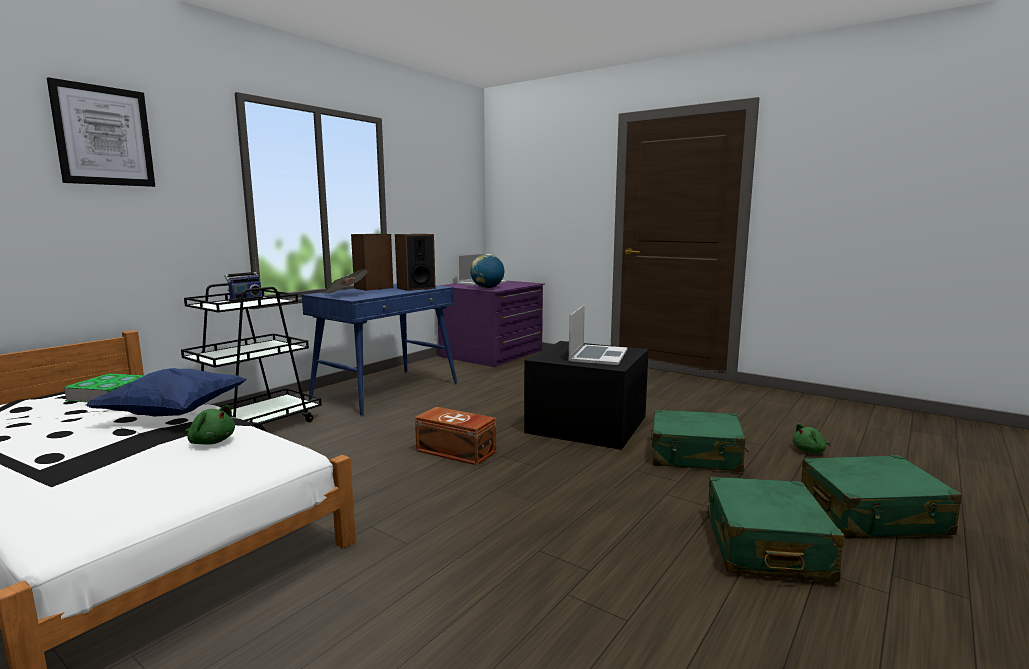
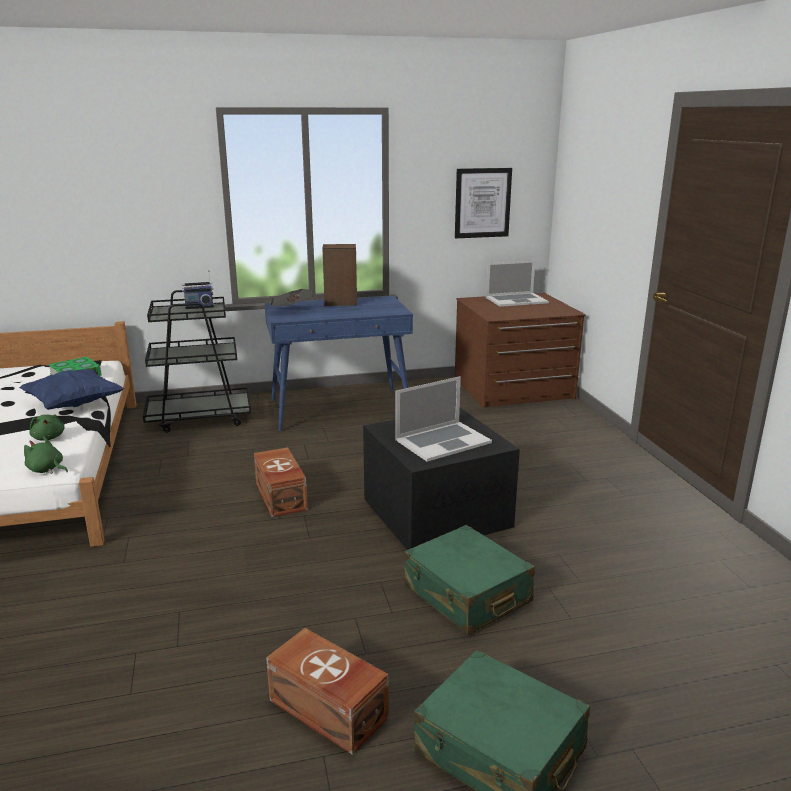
camera: 40 degrees right, 10 degrees up
(104, 136) = (102, 164): picture -> picture (482, 203)
(415, 288) = (373, 310): speaker -> none
(487, 288) = (494, 313): globe -> none
(492, 354) = (513, 389): purple dresser -> brown dresser
(765, 547) = (328, 710): green suitcase -> brown storage box
(810, 451) = (611, 653): green plush toy -> green plush toy (47, 470)

